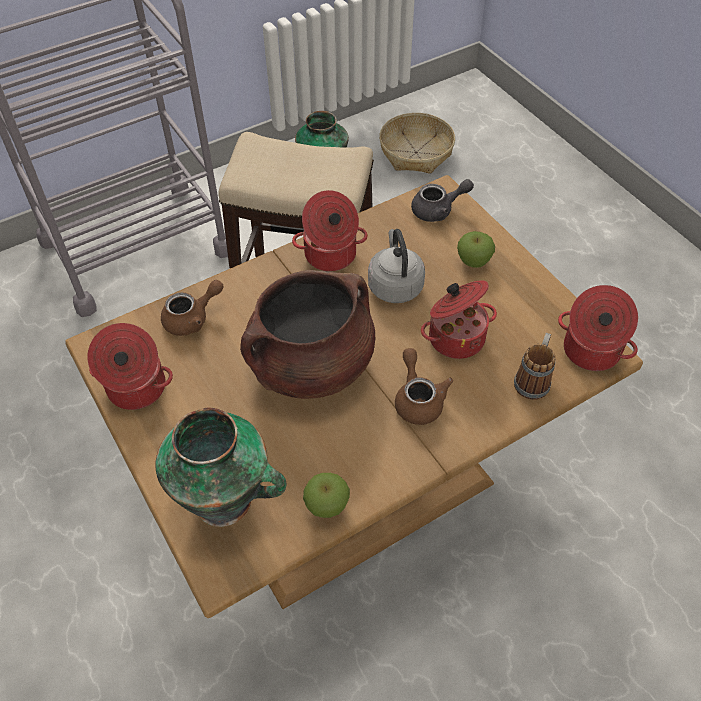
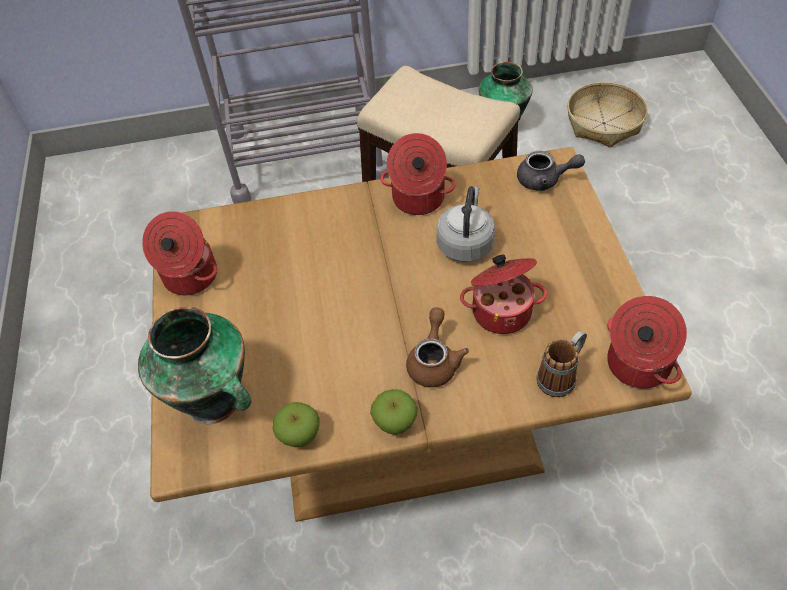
camera: 25 degrees right, 0 degrees up
(192, 319) = (266, 227): brown teapot -> none
(311, 366) = (349, 299): brown cooking pot -> none
(473, 262) = (556, 240): apple -> apple (395, 423)

